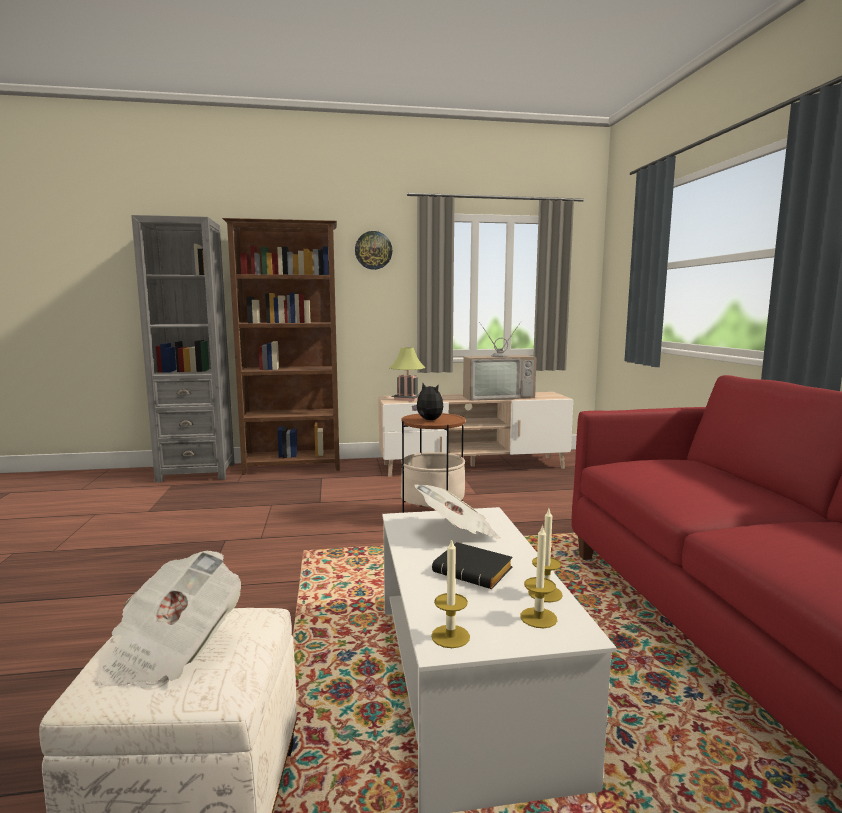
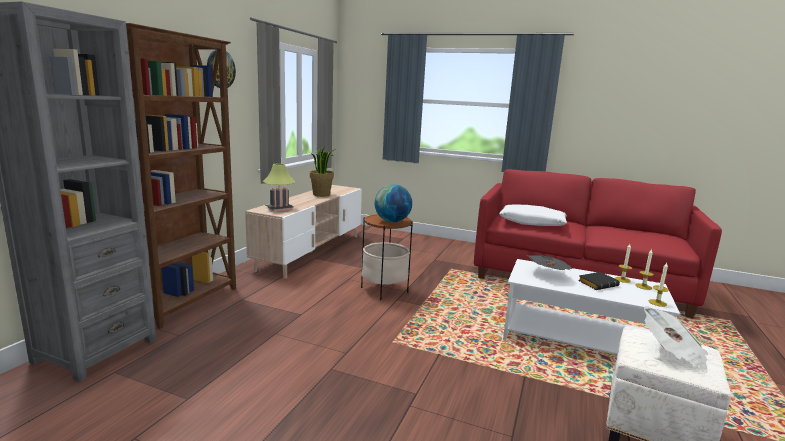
camera: 60 degrees left, 5 degrees up
(428, 420) = (392, 221): plush toy -> globe
(497, 396) = (322, 194): television -> potted plant
(662, 474) = (532, 222): none -> white pillow

